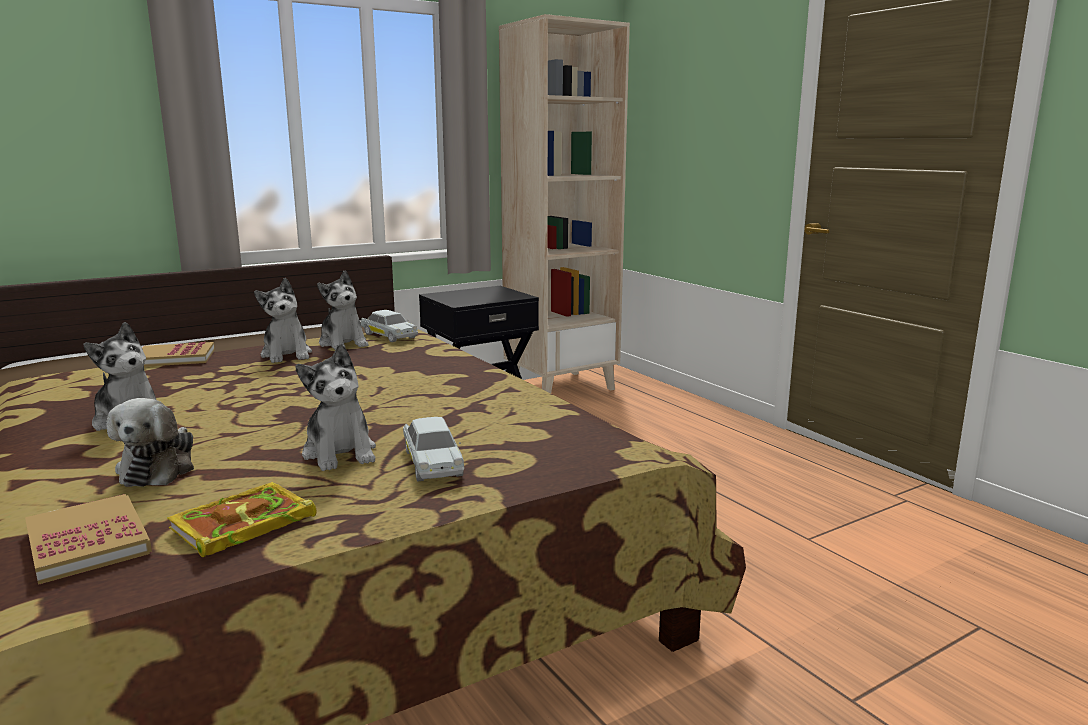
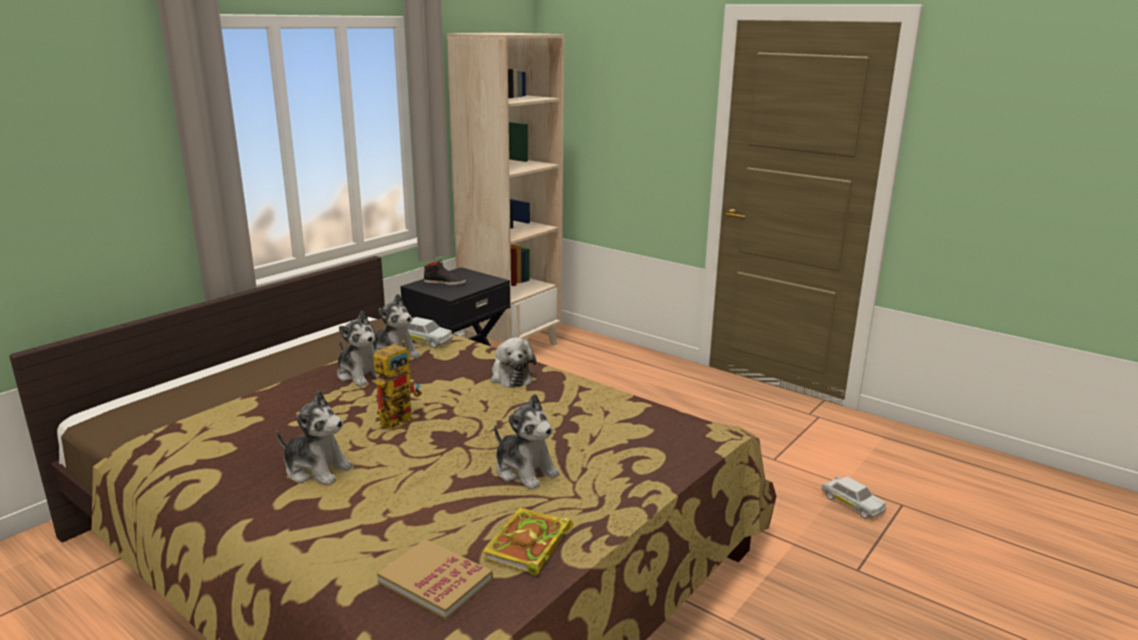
camera: 20 degrees left, 5 degrees up
(159, 468) = (403, 510): plush toy -> plush toy (510, 377)
(175, 358) = (259, 392): book -> none
(273, 391) = (400, 418): none -> toy robot
(433, 463) = (600, 468): white toy car -> white toy car (852, 504)
(466, 294) = (445, 283): none -> black shoe

